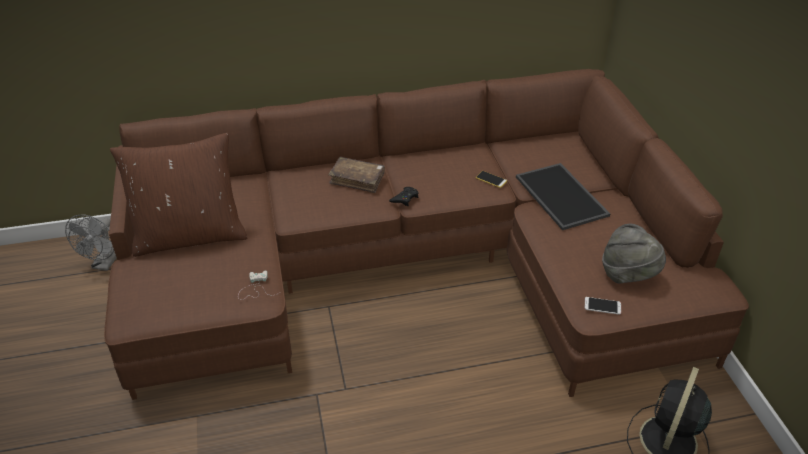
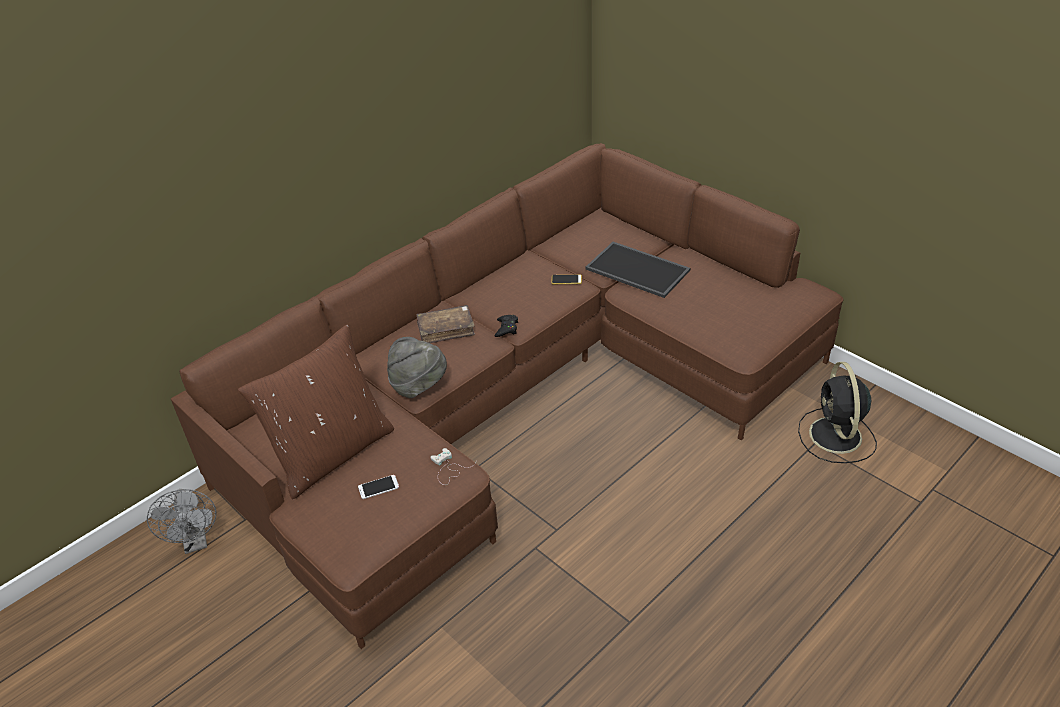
camera: 30 degrees left, 0 degrees up
(602, 306) = (748, 344): phone -> phone (378, 487)
(628, 275) = (745, 311): grey hat -> grey hat (419, 386)

